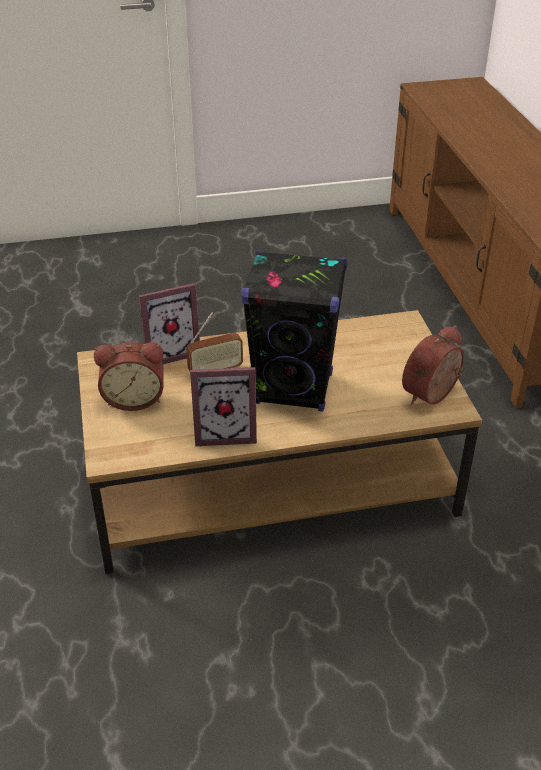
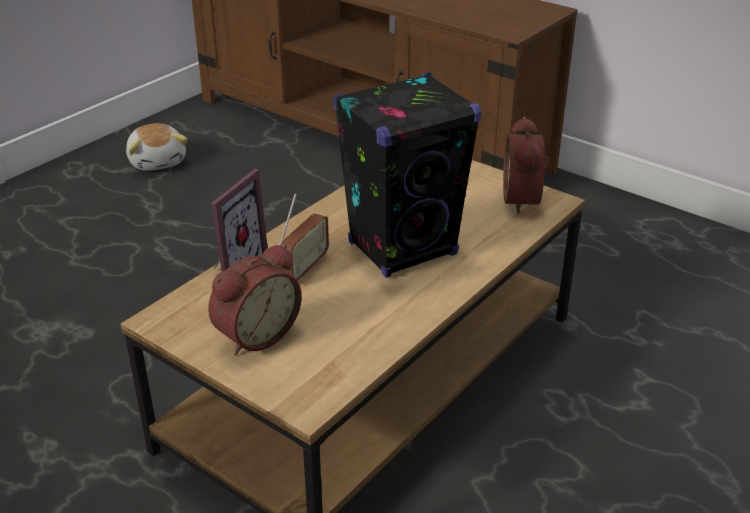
camera: 40 degrees left, 5 degrees down
(225, 433) = (394, 317): picture frame -> none
(306, 248) = (158, 161): none -> plush toy

